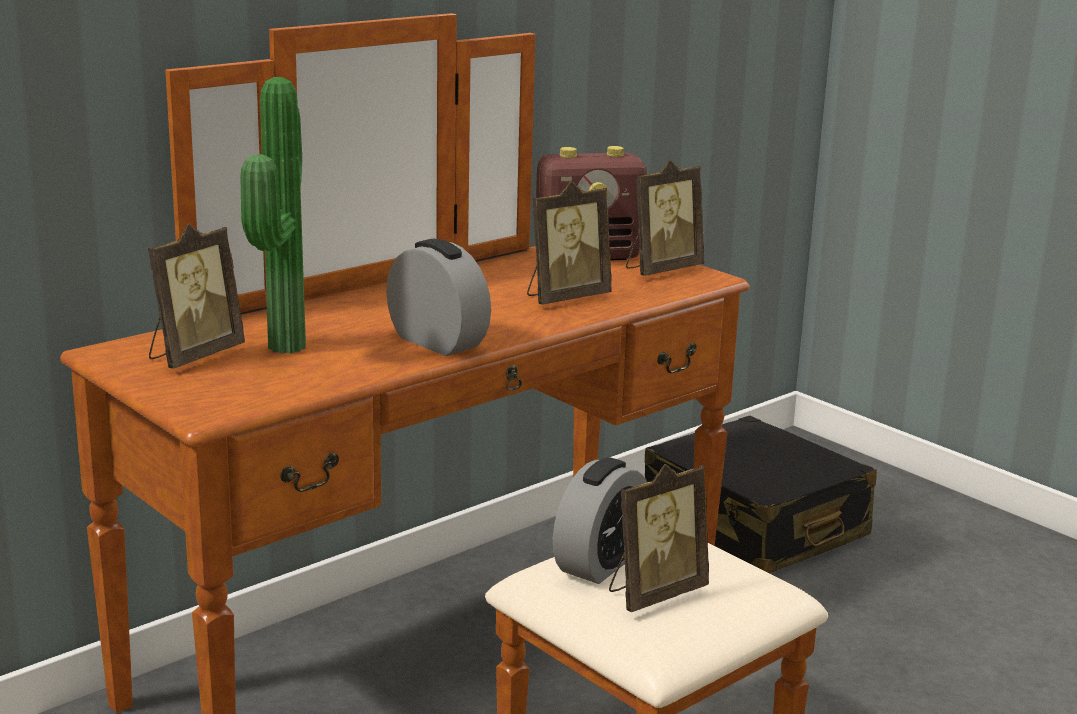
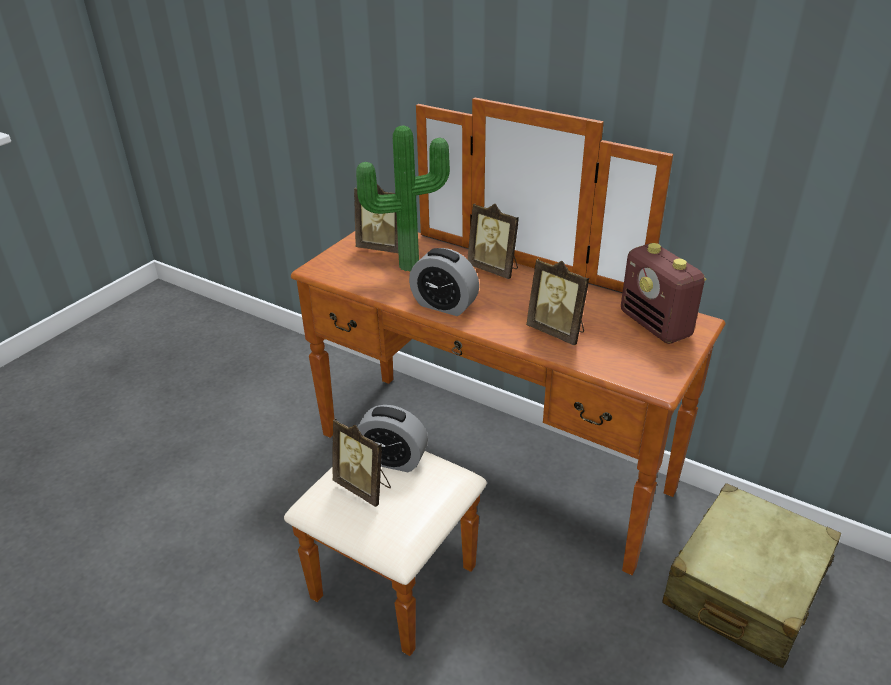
camera: 75 degrees right, 15 degrees up
(437, 342) = (444, 305): alarm clock -> alarm clock turned 90 degrees clockwise
(661, 269) = (656, 360): picture frame -> picture frame (494, 269)
(754, 525) = (744, 588): black suitcase -> beige suitcase

